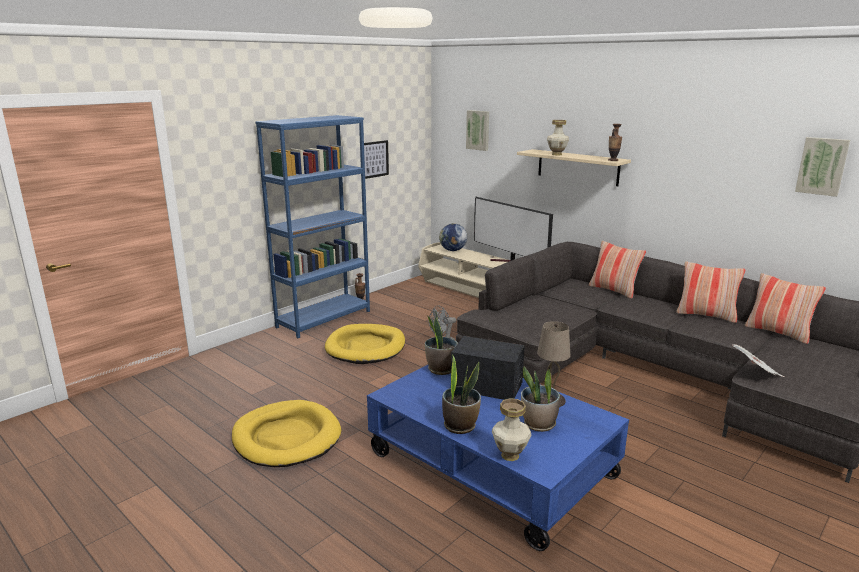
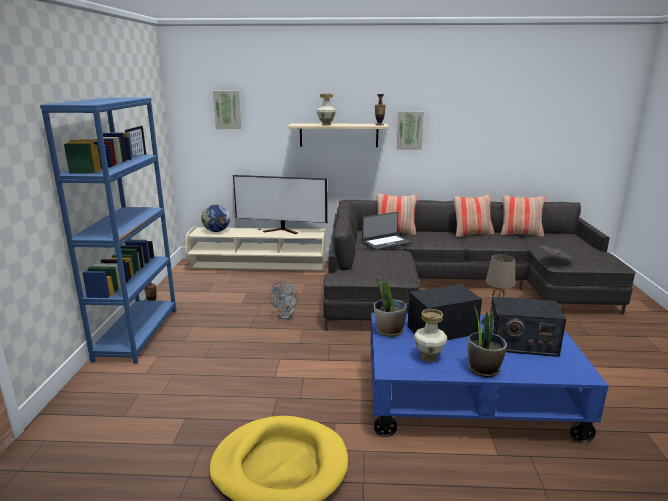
camera: 40 degrees left, 0 degrees up
(366, 347) = (224, 345): yellow dog bed -> none
(510, 456) = (549, 375): vase -> vase (429, 357)
(538, 424) = (521, 343): potted plant -> radio
(581, 297) = (386, 242): none -> laptop
(822, 166) = (526, 115): picture -> picture (409, 130)

